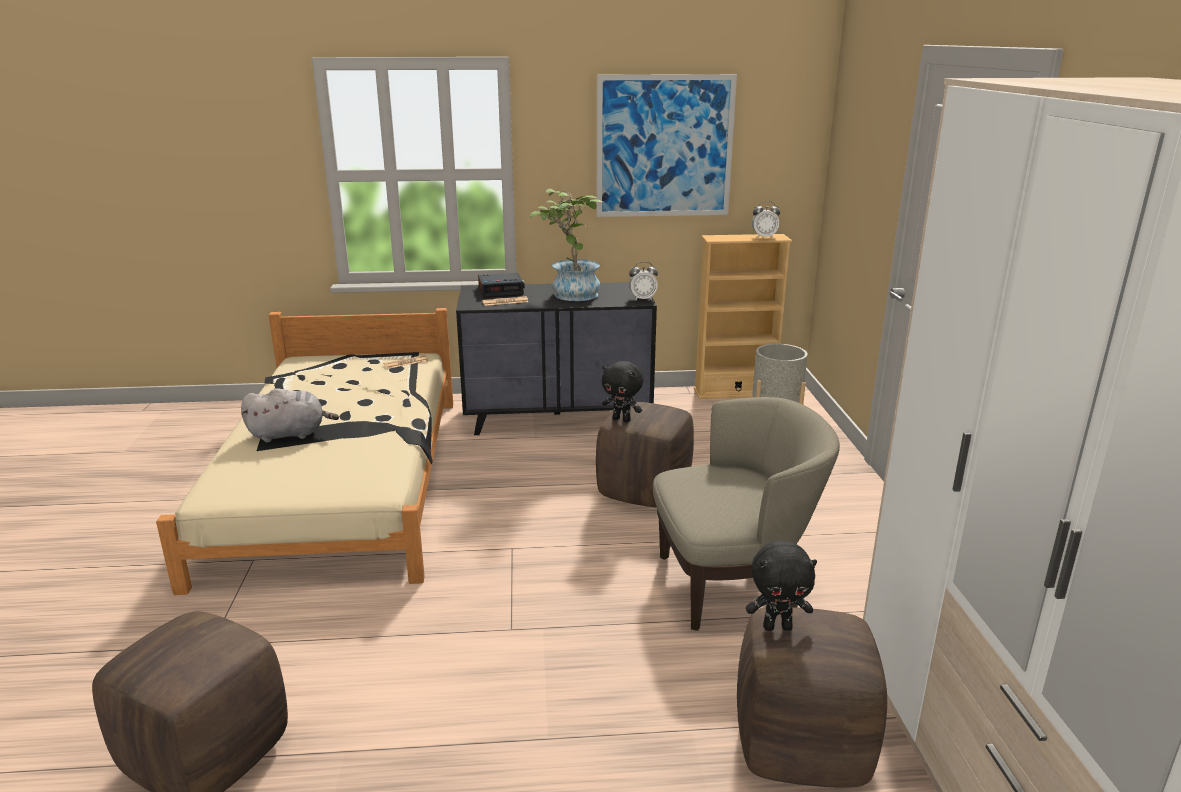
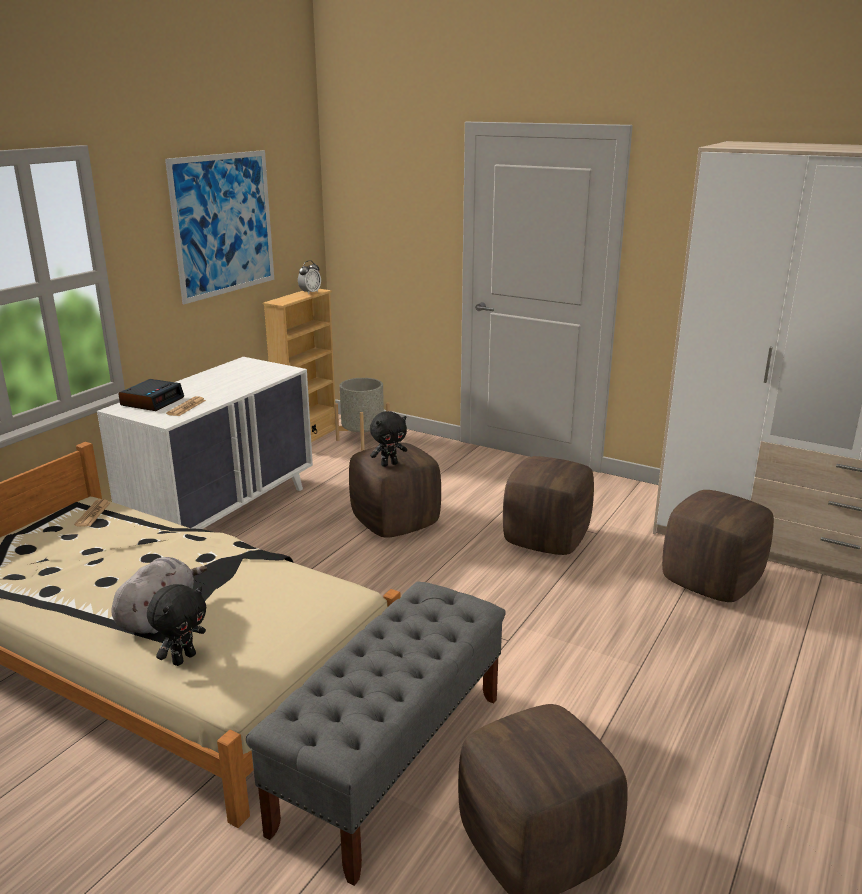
camera: 55 degrees left, 0 degrees up
(285, 632) = (392, 760): none -> grey bench
(558, 417) = (223, 512): black dresser -> white dresser
(569, 293) = (217, 383): potted plant -> none
(642, 299) = (283, 368): alarm clock -> none
(732, 585) = (547, 540): beige armchair -> brown ottoman
(777, 626) = (704, 510): black plush toy -> black plush toy (183, 658)

